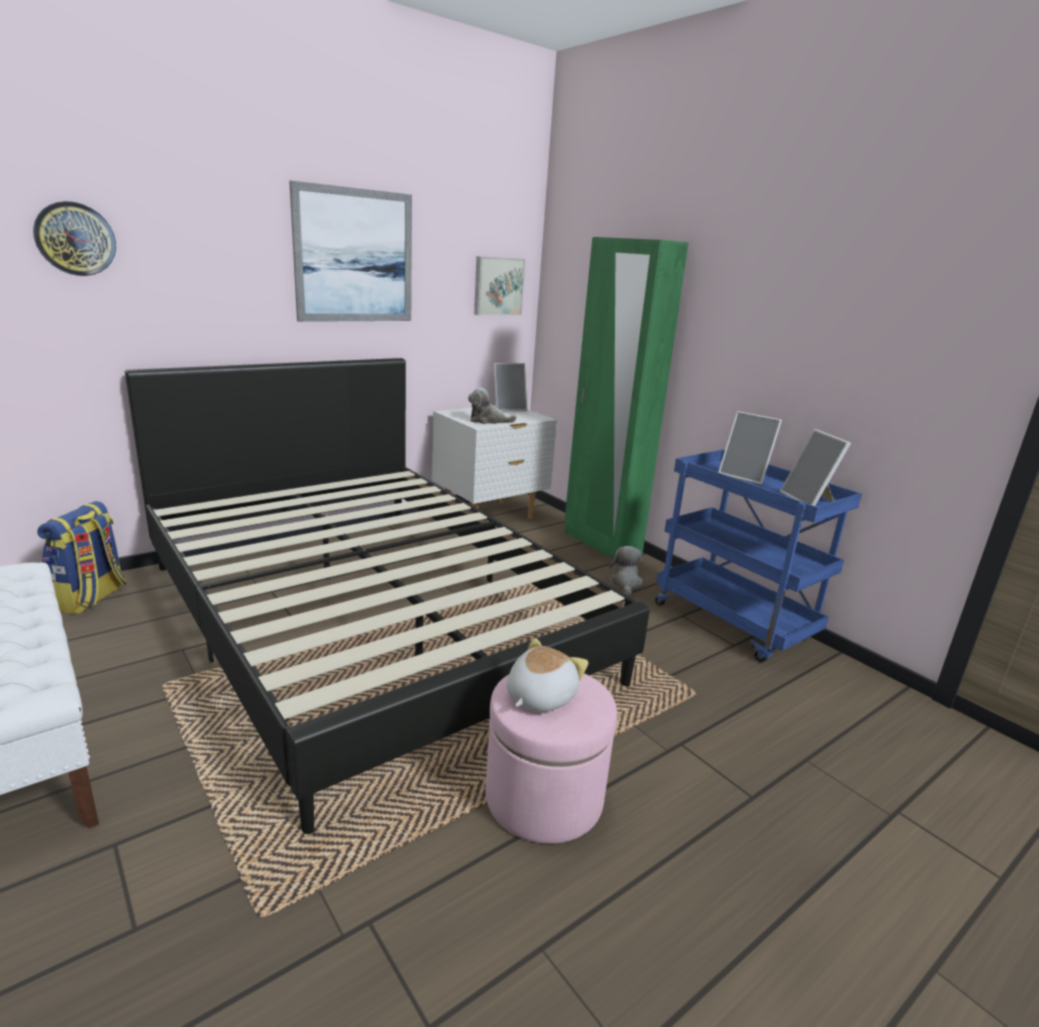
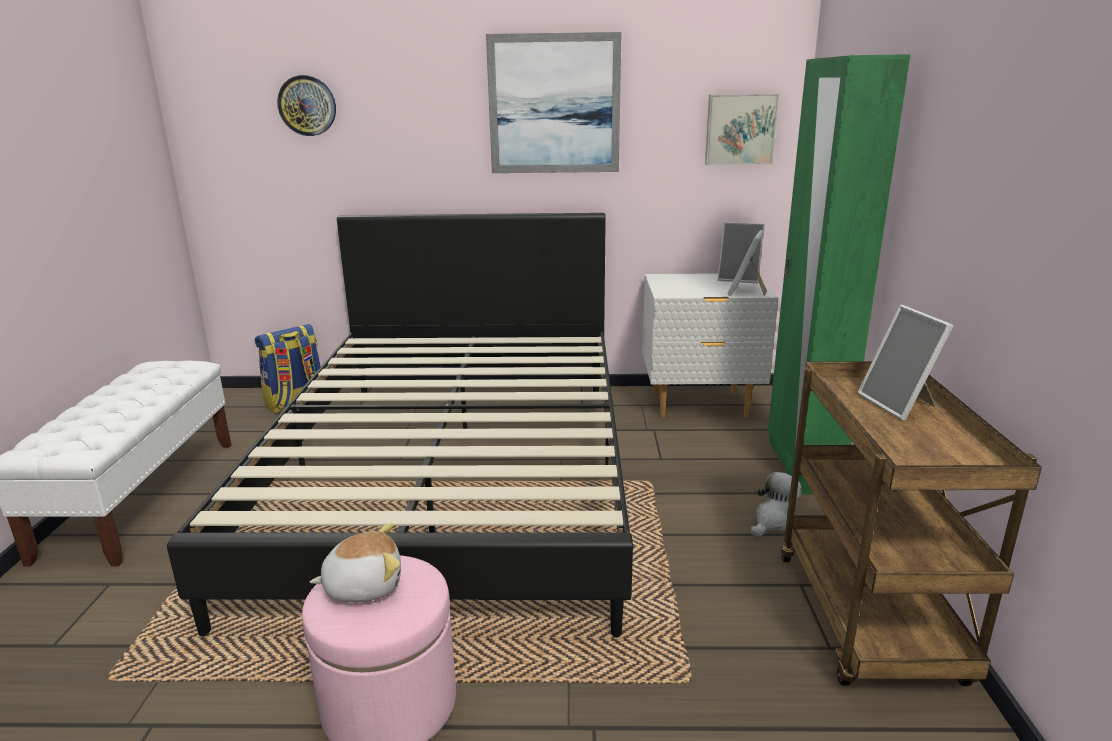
camera: 40 degrees right, 0 degrees up
(488, 421) = (686, 290): plush toy -> none
(734, 623) = (870, 621): blue cart -> brown cart
(809, 500) = (946, 458): picture frame -> picture frame (746, 292)

